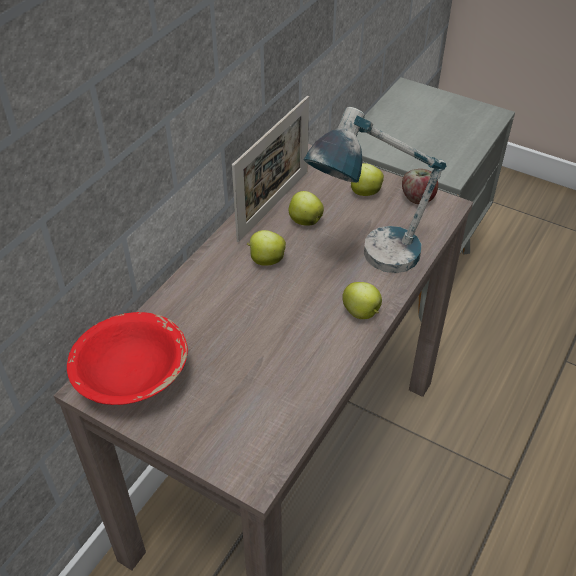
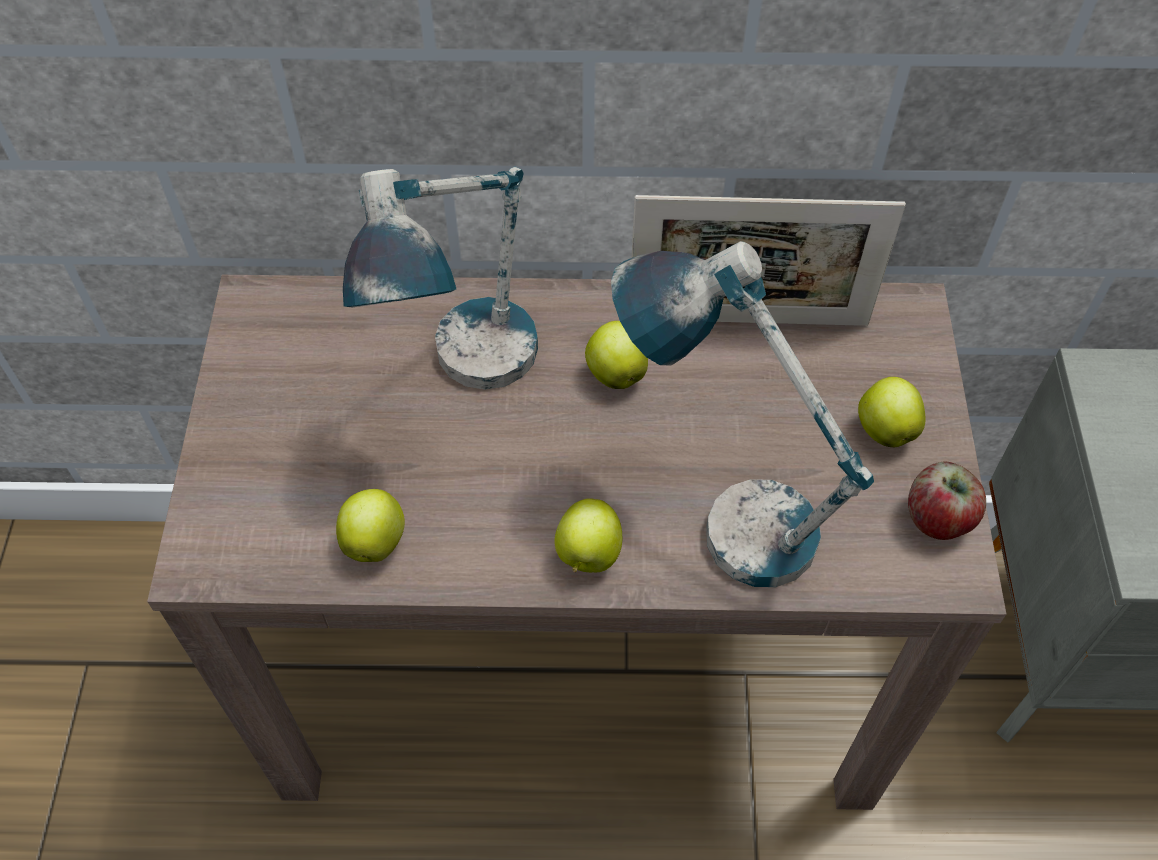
camera: 60 degrees right, 10 degrees up
(132, 377) = (294, 336): red bowl -> none
(225, 316) = (466, 382): none -> table lamp
(304, 220) = (744, 379): apple -> apple (375, 540)

